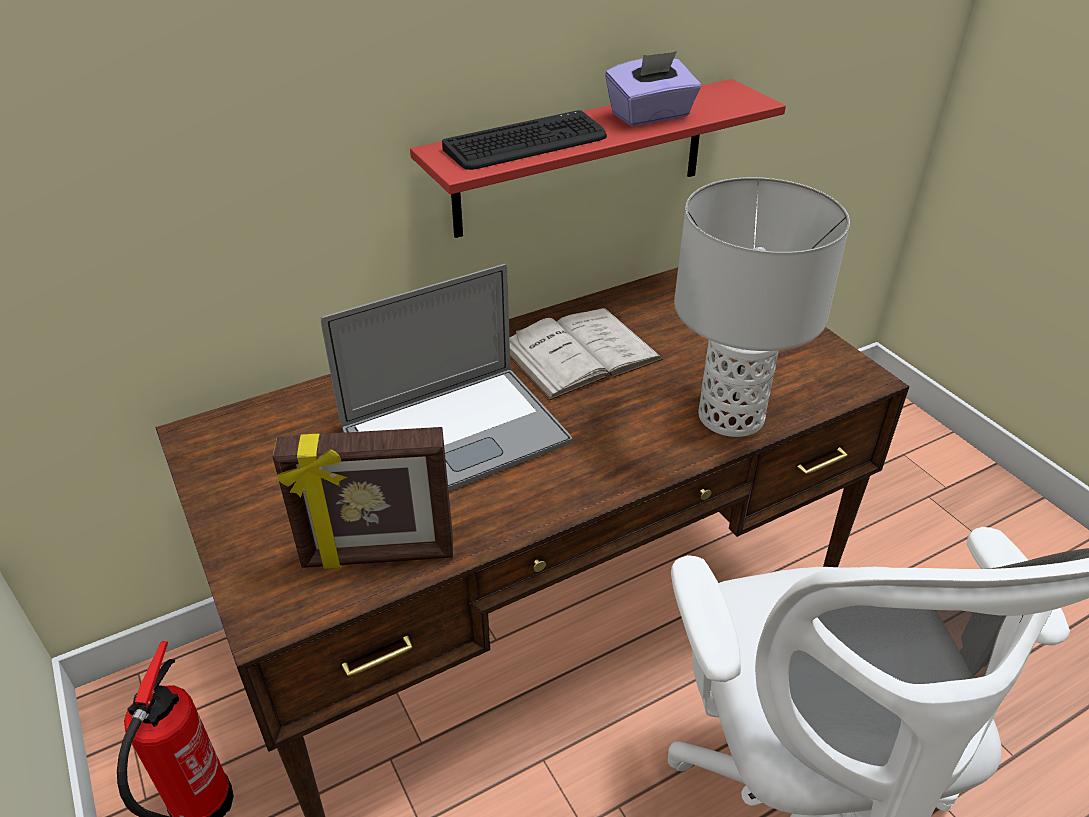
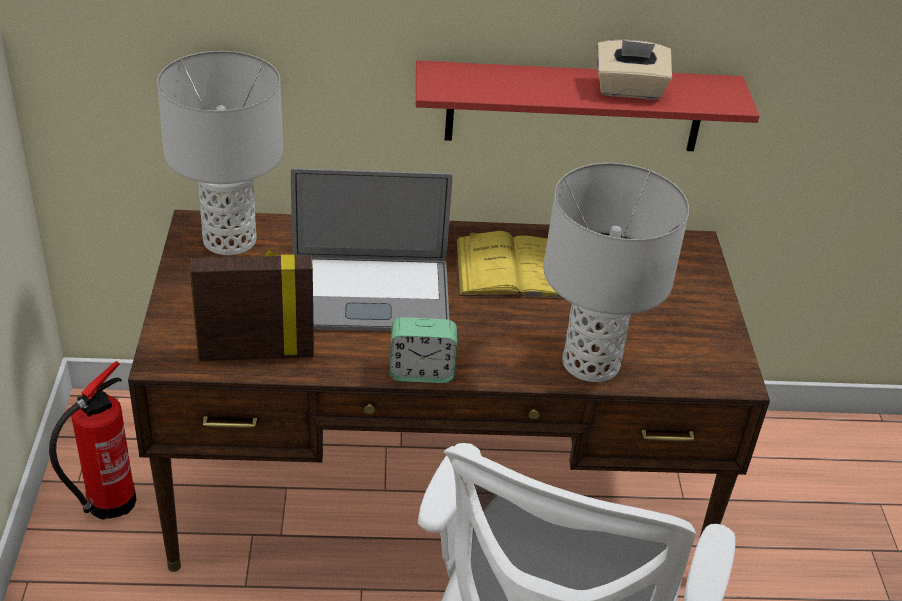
camera: 25 degrees right, 0 degrees up
(248, 435) = (229, 238): none -> white table lamp
(378, 556) = (256, 352): picture frame -> picture frame turned 150 degrees clockwise
(526, 143) = (505, 83): keyboard -> none
(580, 353) = (514, 269): white book -> yellow book
(580, 498) = (421, 372): none -> alarm clock
(650, 116) = (629, 90): purple tissue box -> beige tissue box

